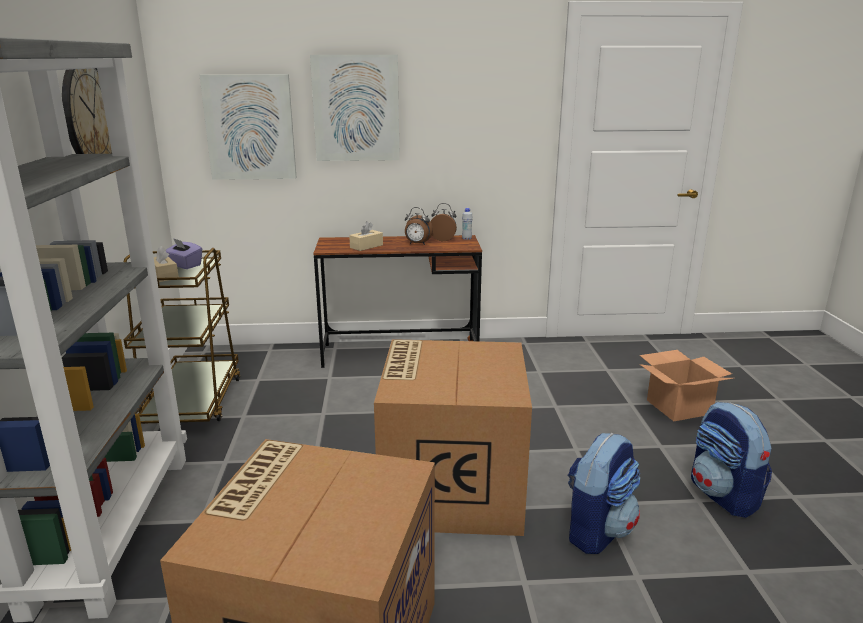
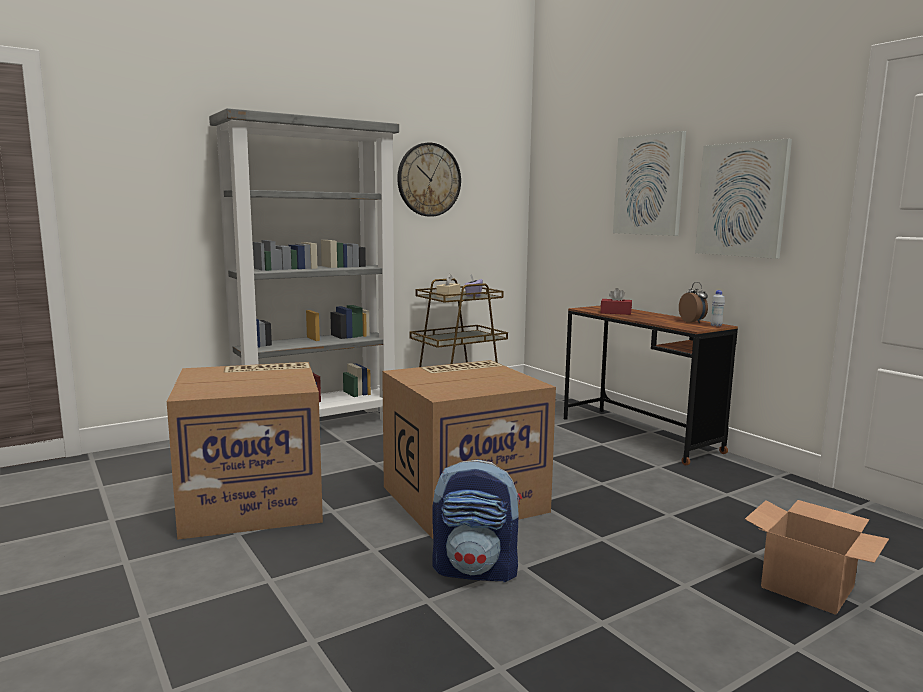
camera: 60 degrees right, 10 degrees down
(250, 127) = (577, 203): picture -> picture (742, 200)
(366, 246) = (615, 313): beige tissue box -> red tissue box
(417, 244) = (659, 319): alarm clock -> none
(724, 496) = (635, 640): backpack -> none

